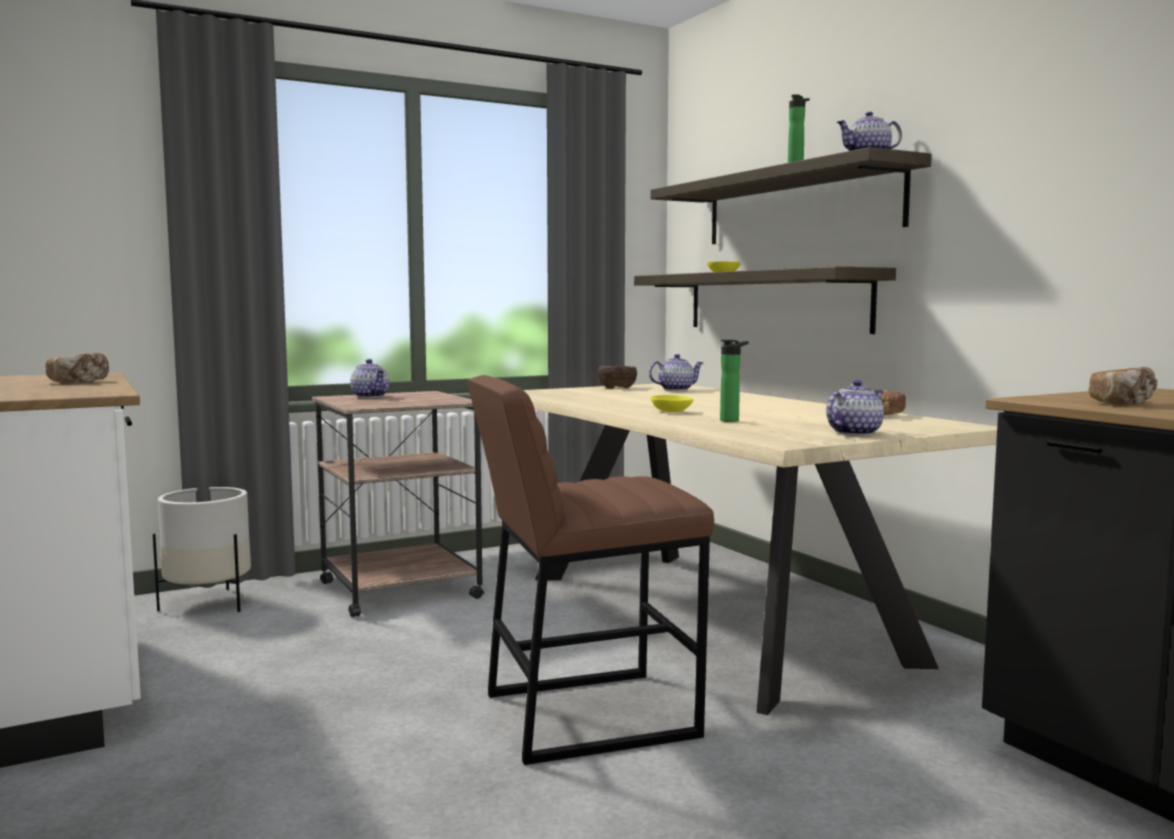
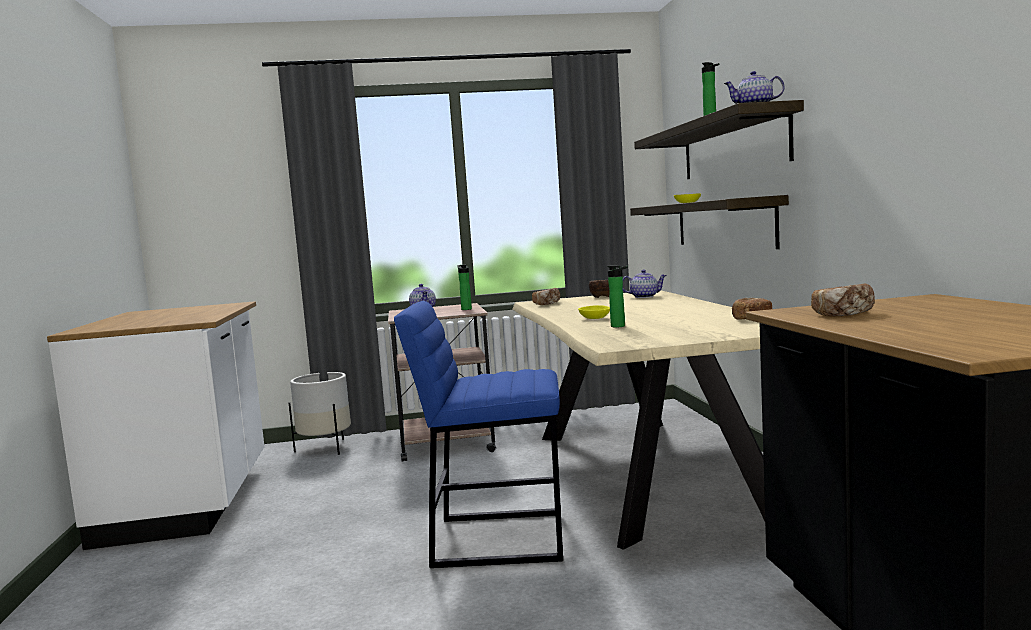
camera: 20 degrees right, 0 degrees up
(80, 381) = (212, 311): bread -> bread (547, 303)
(440, 397) = (466, 309): none -> bottle
(584, 716) = (494, 539): brown chair -> blue chair
(853, 433) = (686, 336): teapot -> none

